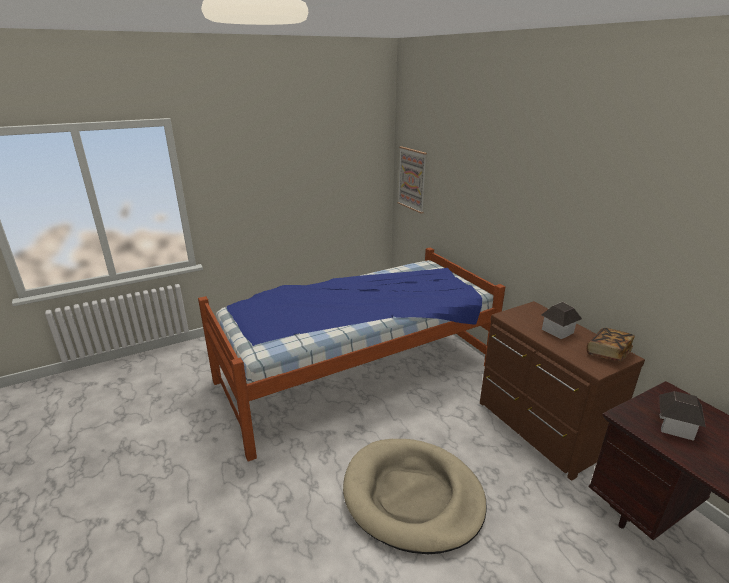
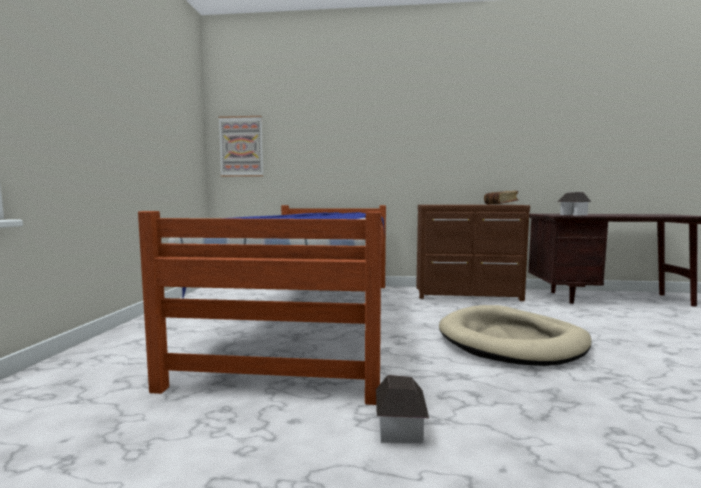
camera: 55 degrees left, 20 degrees down
(558, 331) = (464, 204): toy house -> toy house (400, 430)

